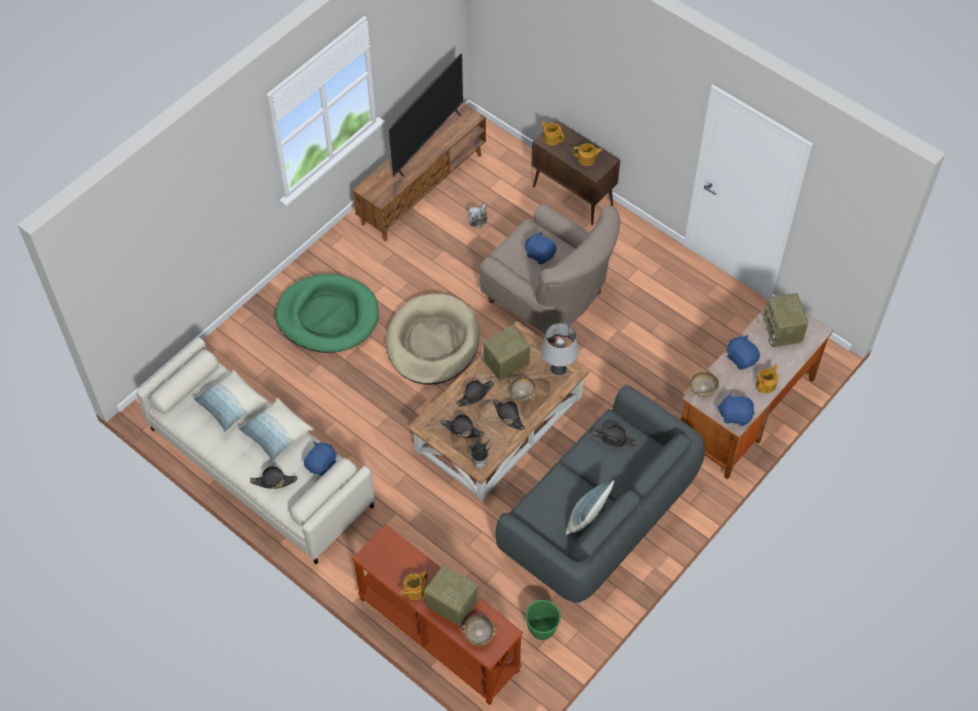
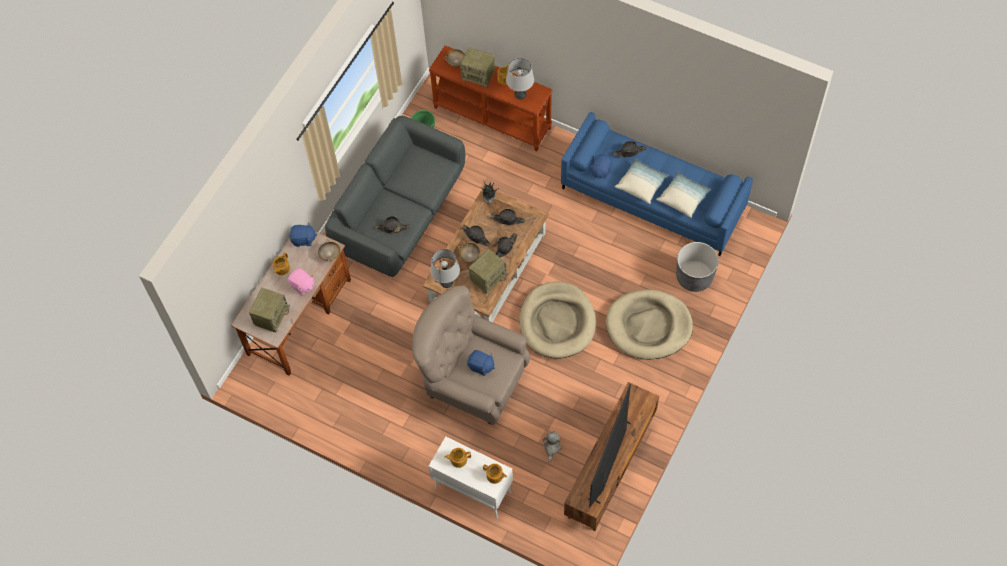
camera: 170 degrees right, 5 degrees up
(251, 360) = (694, 277): none -> grey planter
(260, 467) = (653, 198): beige sofa -> blue sofa
(328, 316) = (648, 326): green dog bed -> beige dog bed
(399, 559) = (520, 94): none -> grey table lamp
(573, 196) = (472, 490): brown cabinet -> white cabinet
(587, 518) = (403, 169): pillow -> none
(741, 358) = (302, 285): blue plush toy -> pink plush toy
(782, 331) = (271, 316): radio -> radio turned 45 degrees clockwise

